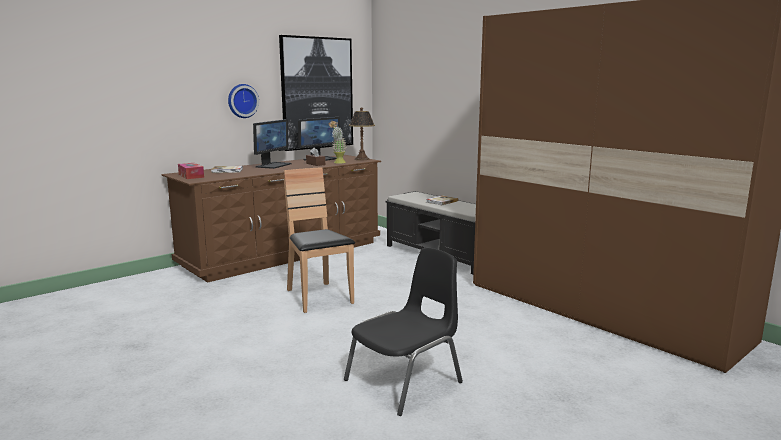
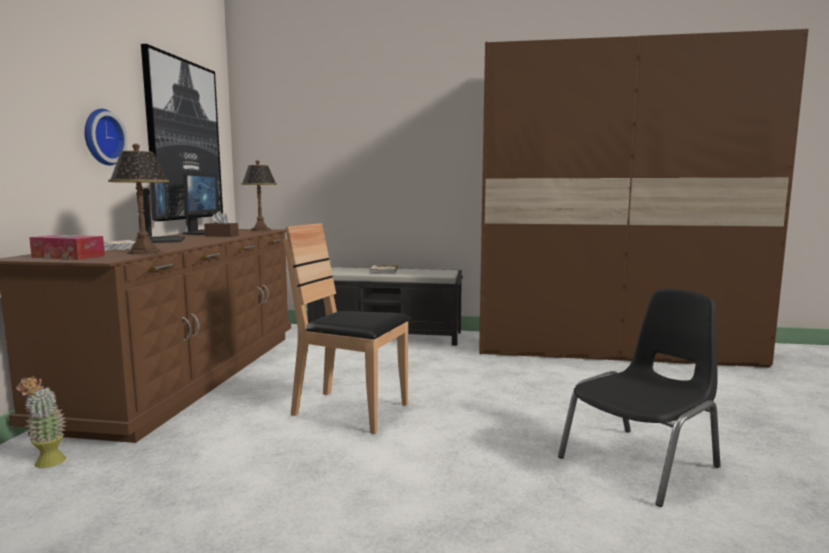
camera: 40 degrees left, 5 degrees down
(227, 176) = (144, 252): none -> table lamp
(338, 163) = (247, 233): potted plant -> potted plant (47, 465)
(405, 381) = (641, 462): black chair -> black chair turned 45 degrees clockwise

